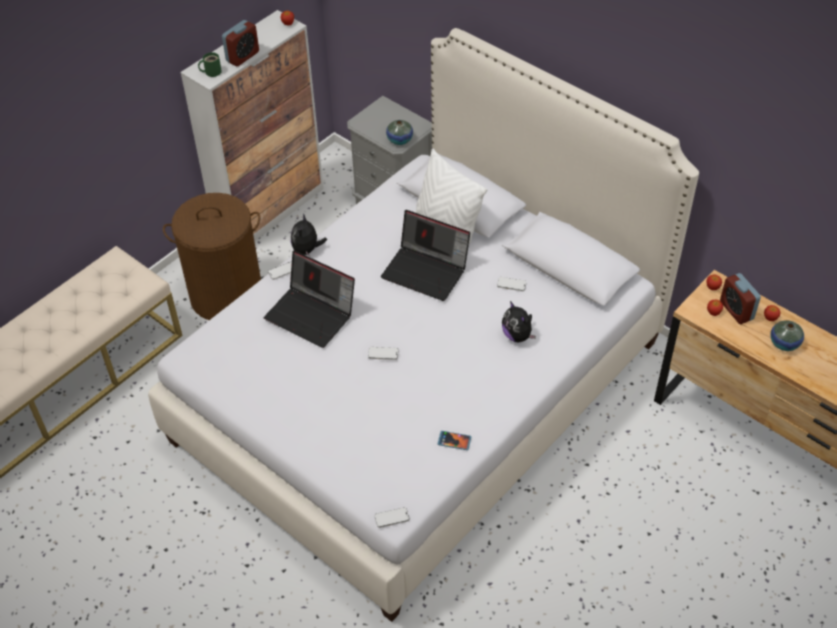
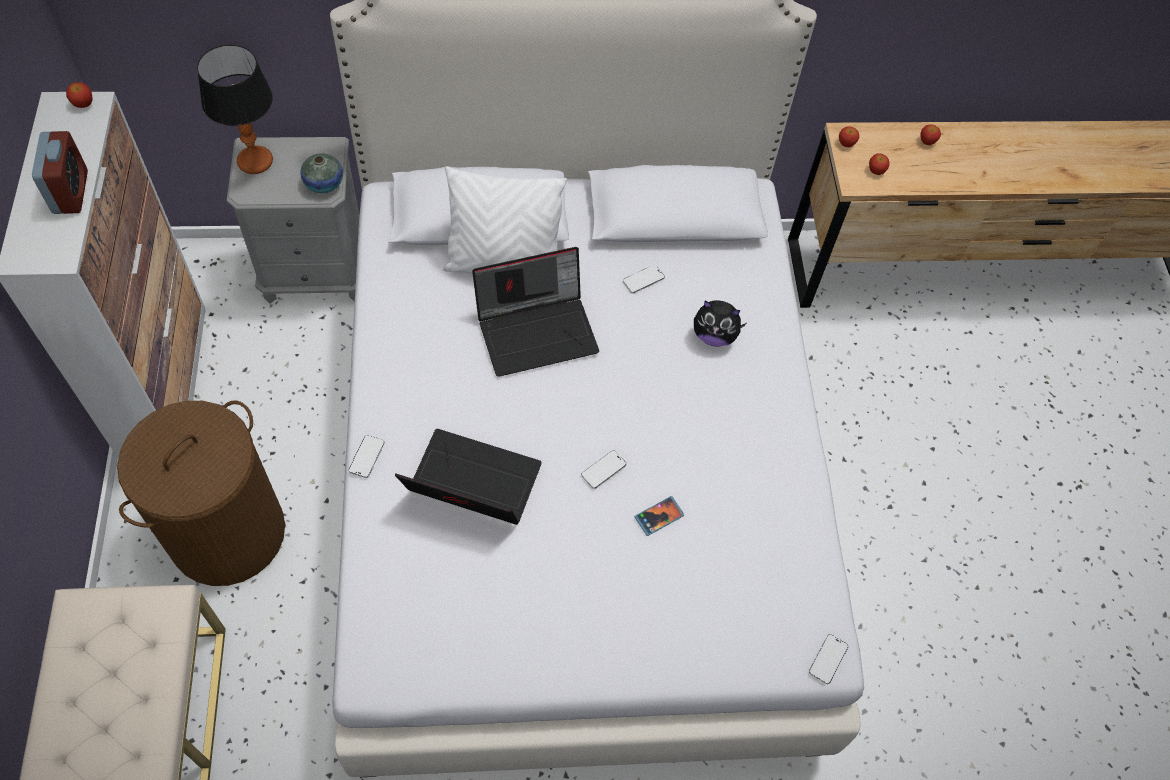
camera: 50 degrees left, 10 degrees up
(211, 71) = (47, 244): green mug -> none
(307, 250) = (365, 406): plush toy -> none
(312, 315) = (470, 486): laptop -> laptop turned 150 degrees counterclockwise
(379, 111) = (255, 161): none -> table lamp
(454, 441) = (788, 512): phone -> phone (659, 516)
(736, 310) = (892, 154): alarm clock -> none
(784, 343) = (965, 160): vase -> none

